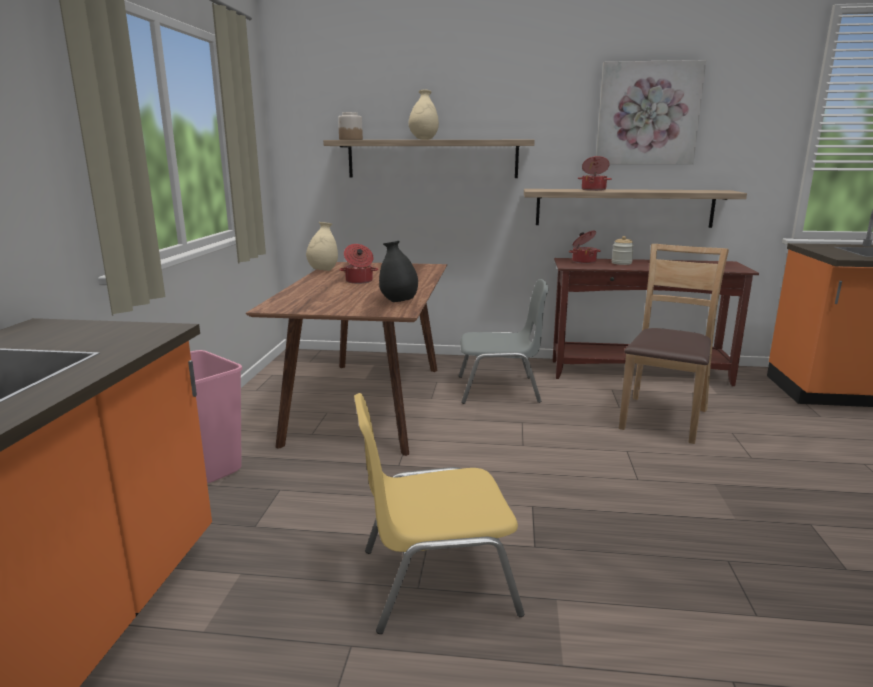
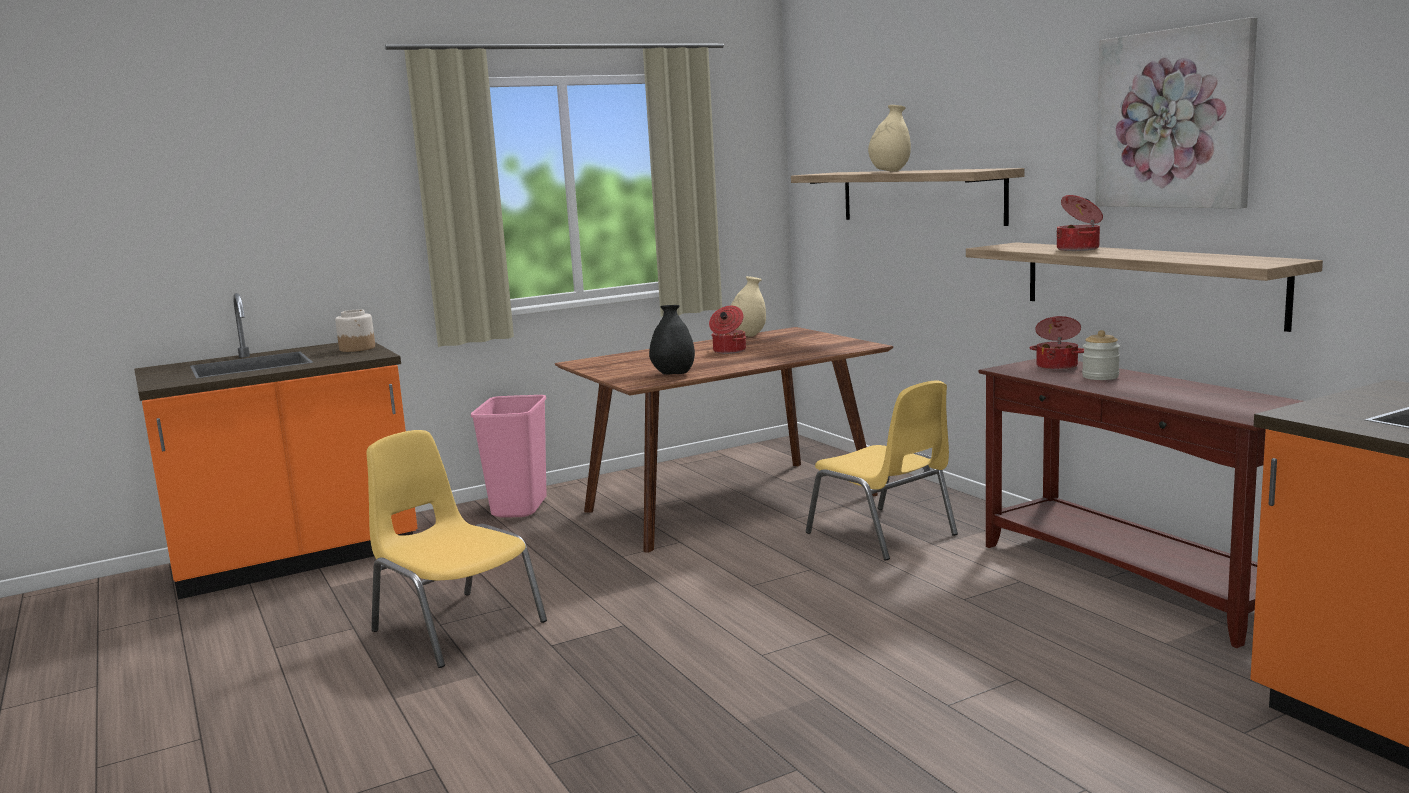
camera: 55 degrees right, 5 degrees down
(350, 139) = (829, 173): jar -> jar (357, 348)
(499, 389) = (883, 534): grey chair -> yellow chair
(663, 418) = (978, 629): brown chair -> none

